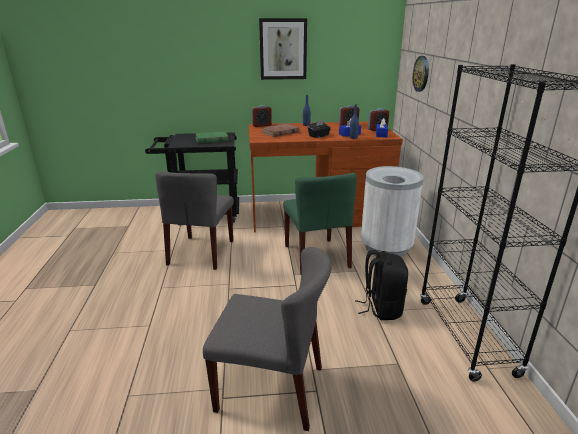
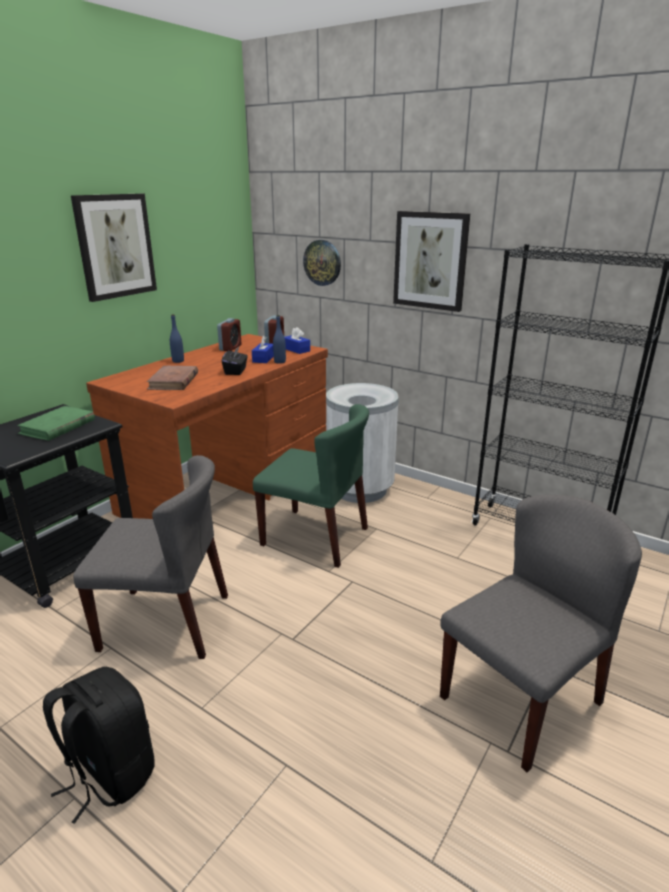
camera: 50 degrees left, 0 degrees up
(201, 252) = (167, 622): grey chair -> grey chair turned 45 degrees counterclockwise
(261, 125) = (116, 379): alarm clock -> none
(381, 308) = (456, 551): black backpack -> black backpack (109, 773)
(466, 76) = (430, 261): none -> picture

